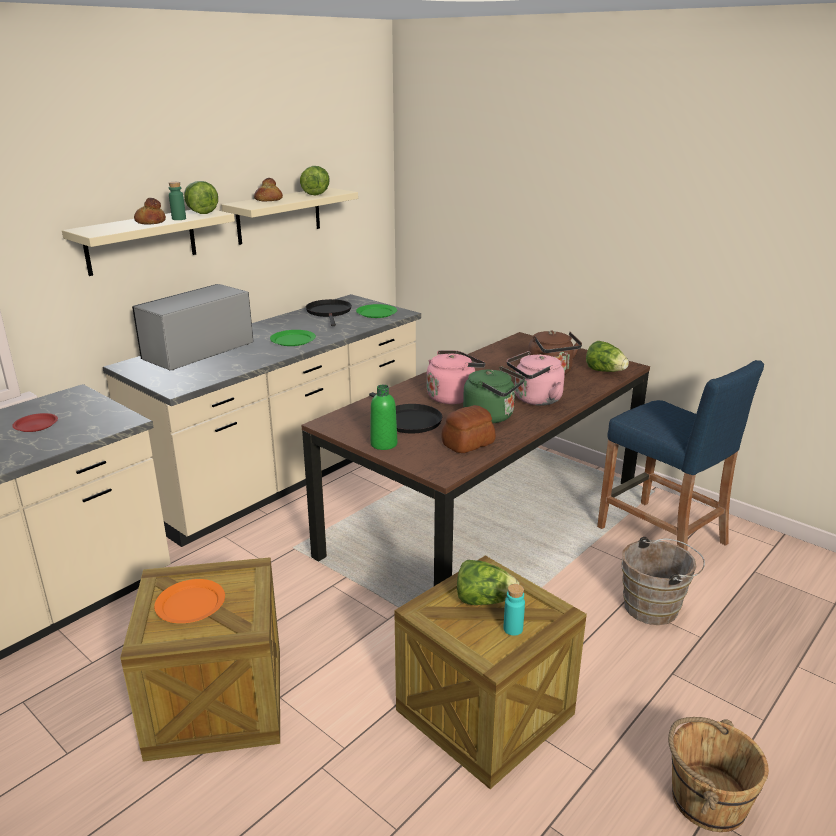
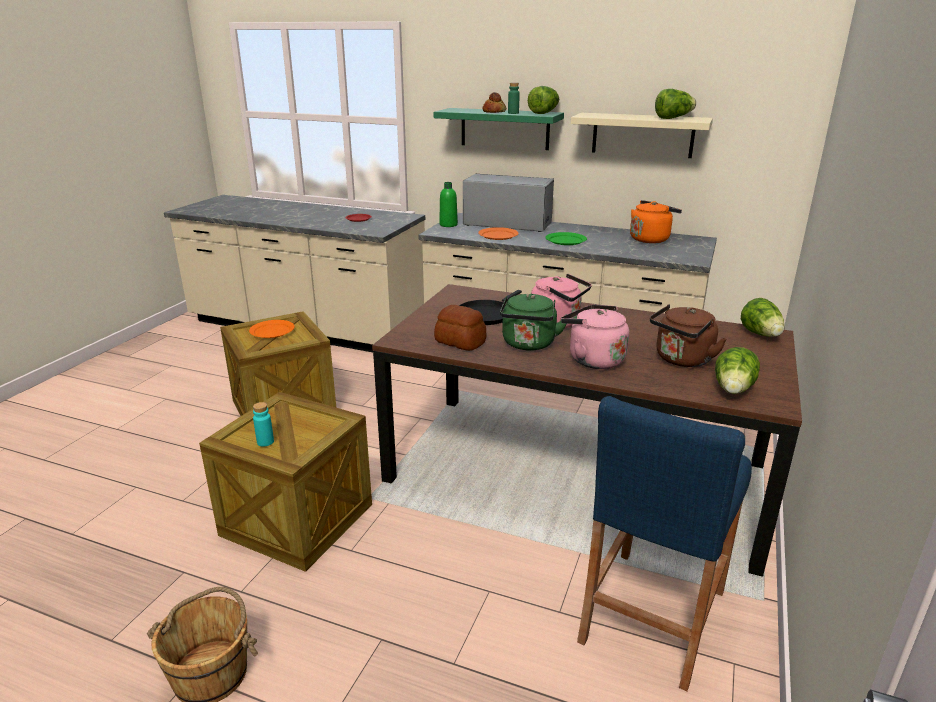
camera: 70 degrees right, 0 degrees up
(141, 241) = (504, 129): beige shelf -> green shelf
(236, 362) = (498, 235): none -> orange plate
(268, 200) = (617, 115): bread -> none
(329, 312) = (651, 239): black frying pan -> orange kettle
(376, 313) = (677, 252): green plate -> none
(384, 444) = (435, 313): green bottle -> green bottle (448, 225)
(484, 601) = (300, 424): lettuce -> lettuce (761, 335)
(655, 607) = (491, 618): brown bucket -> none

